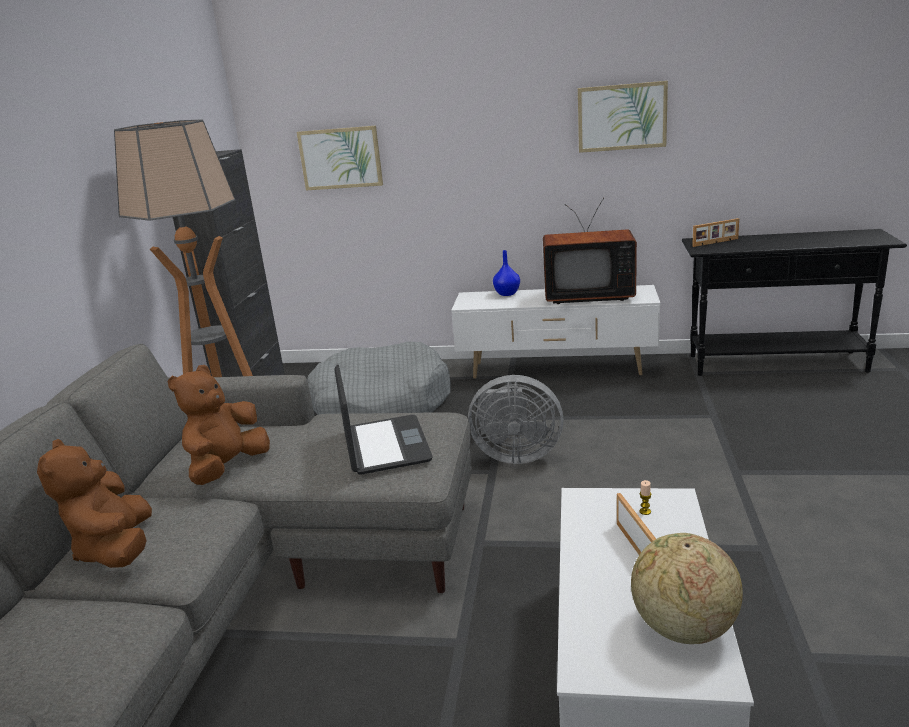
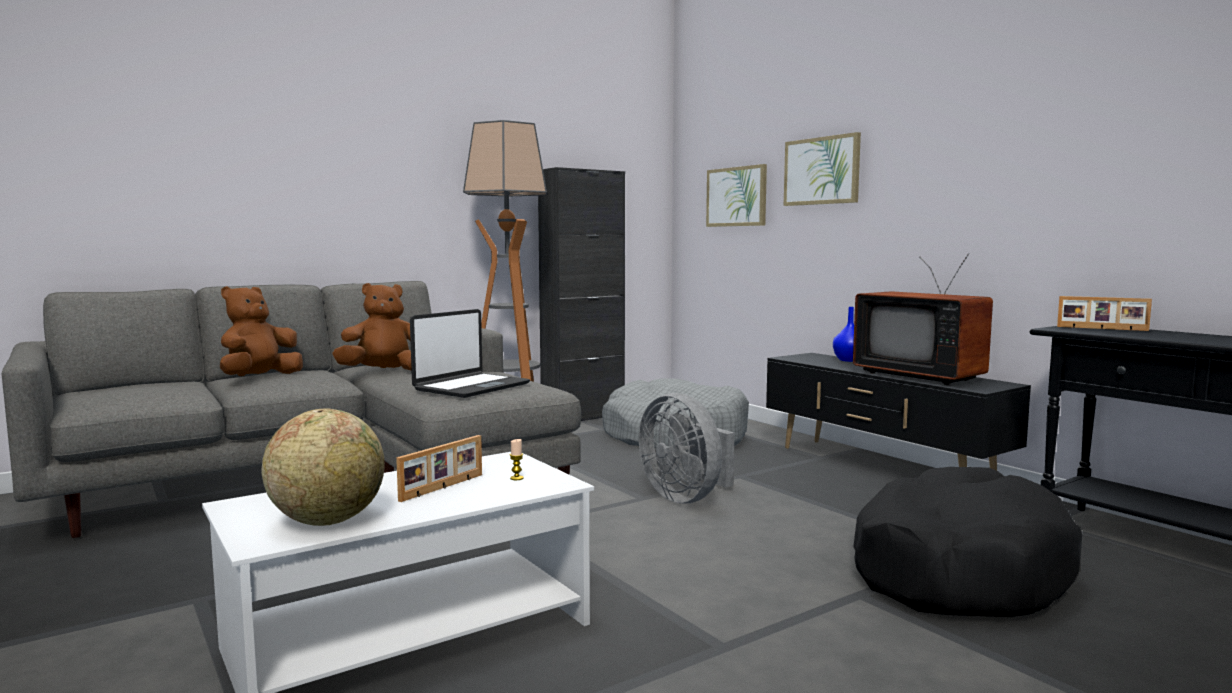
camera: 45 degrees right, 15 degrees down
(557, 369) = (881, 468): white tv stand -> black tv stand
(621, 117) = (1008, 152): picture -> picture (822, 171)
(732, 429) = (955, 570): none -> black dog bed

